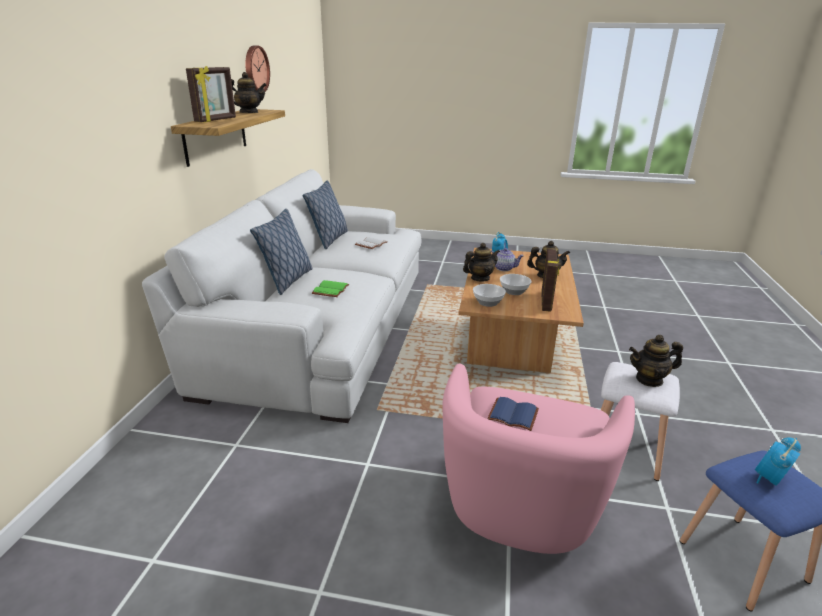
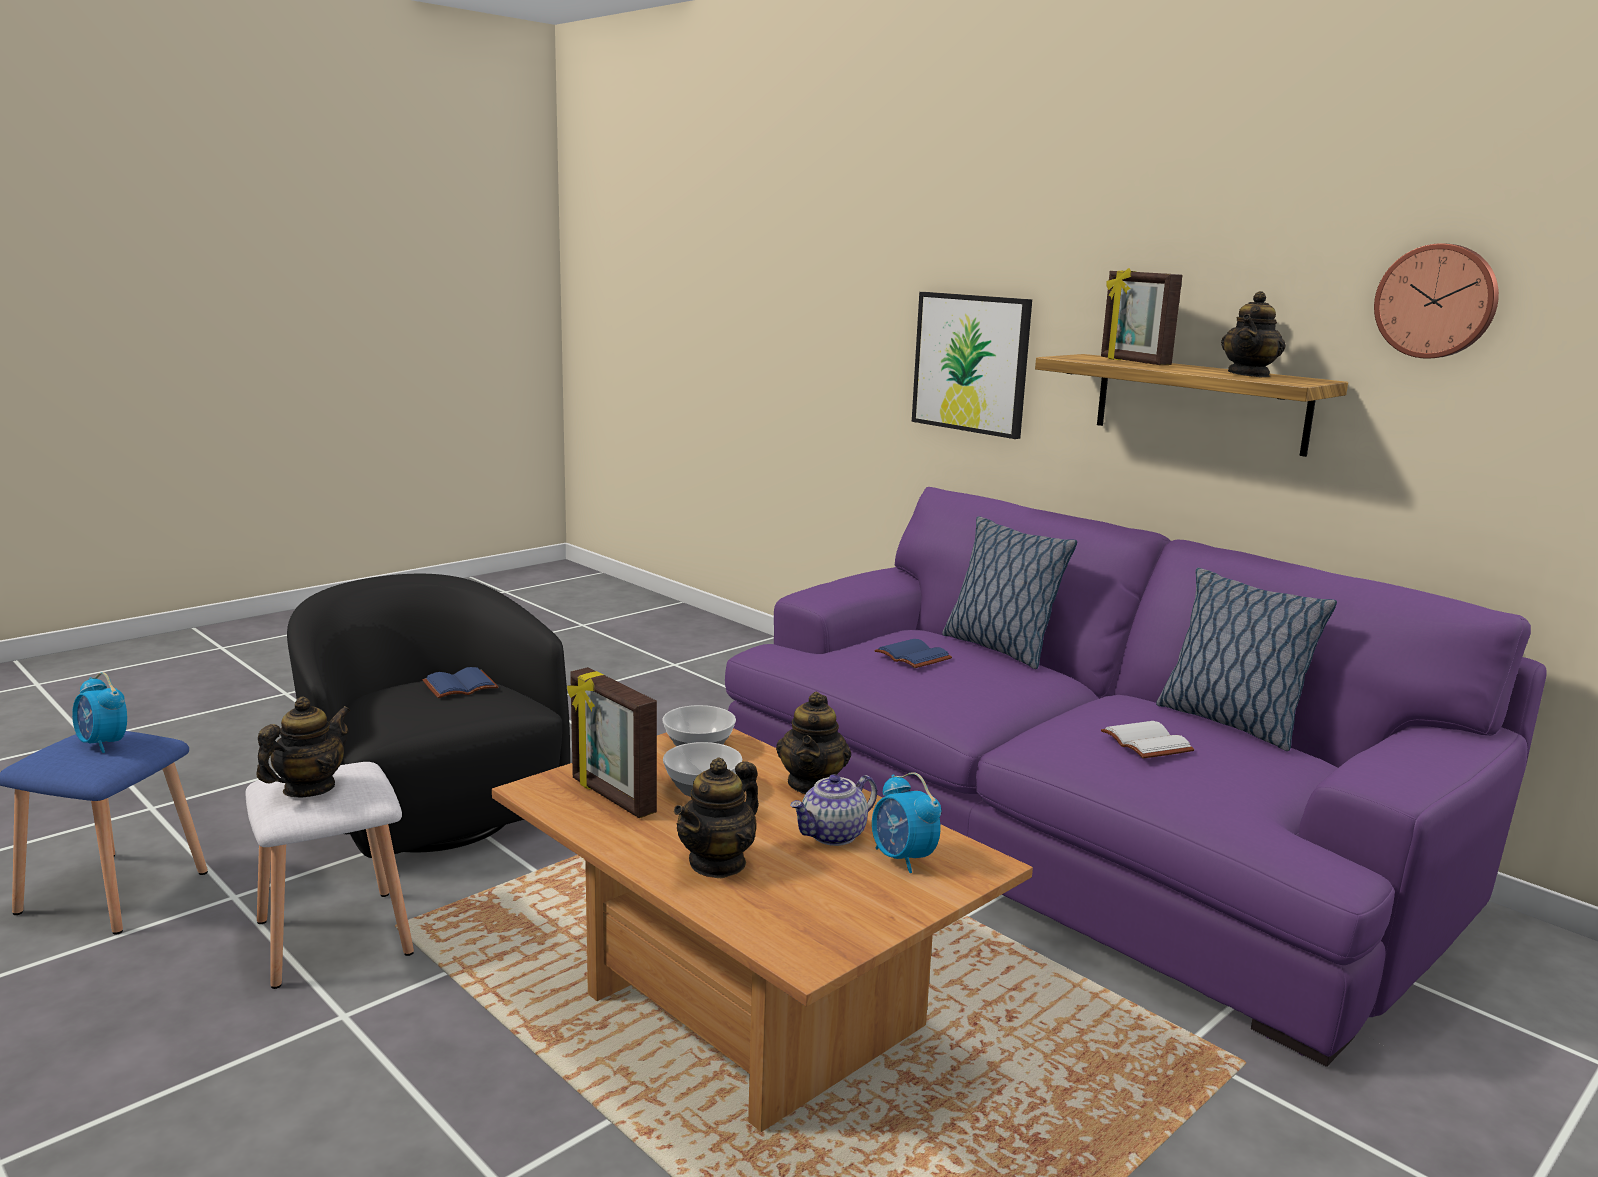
camera: 125 degrees right, 10 degrees down
(114, 156) = (971, 363): none -> picture
(320, 325) = (1072, 833): white sofa -> purple sofa
(331, 290) = (910, 656): green book -> blue book
(520, 508) = (429, 809): pink armchair -> black armchair
(769, 479) = (103, 744): alarm clock -> alarm clock turned 135 degrees clockwise

